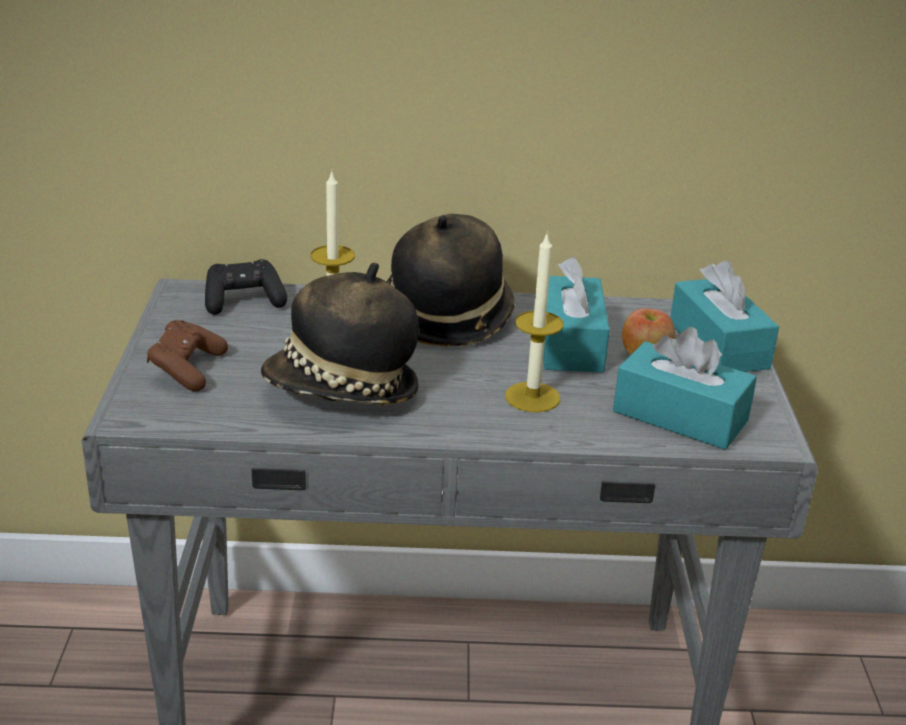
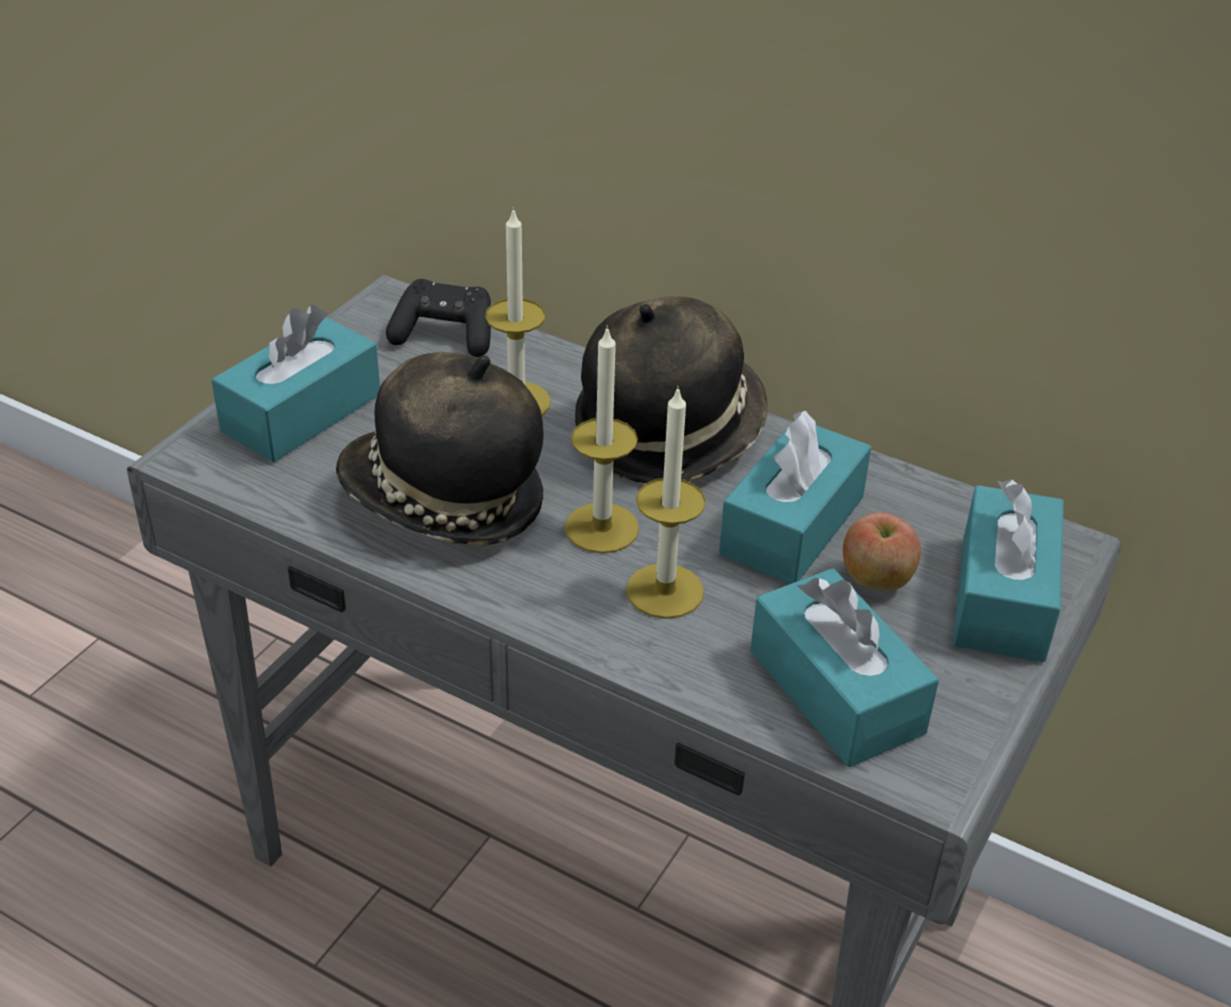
camera: 30 degrees right, 10 degrees up
(187, 369) = (301, 413): brown game controller -> turquoise tissue box
(460, 376) = (601, 528): none -> candle

